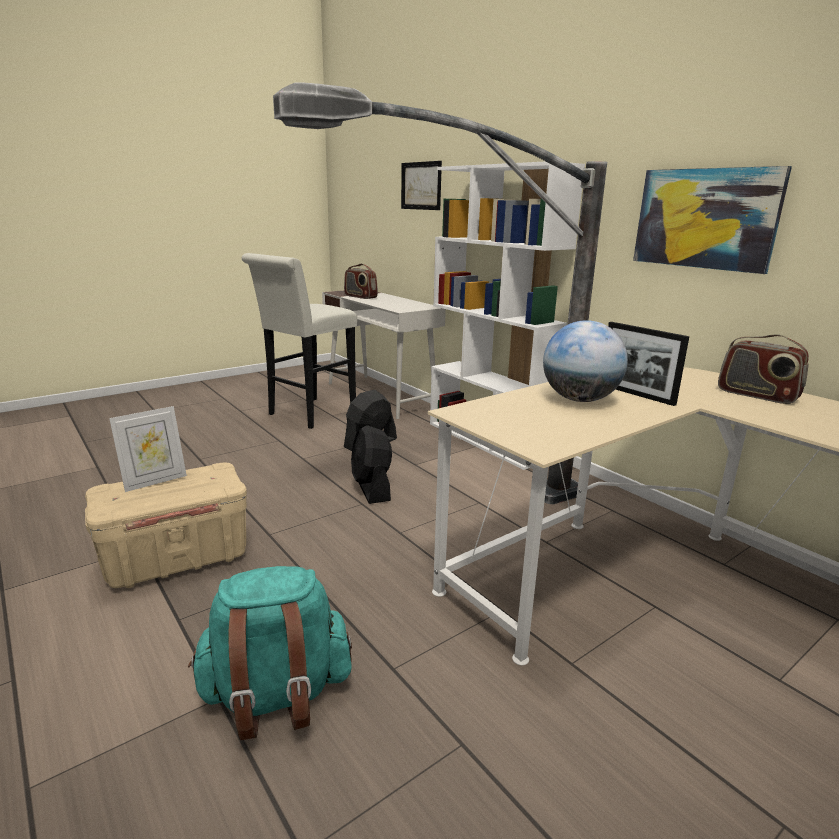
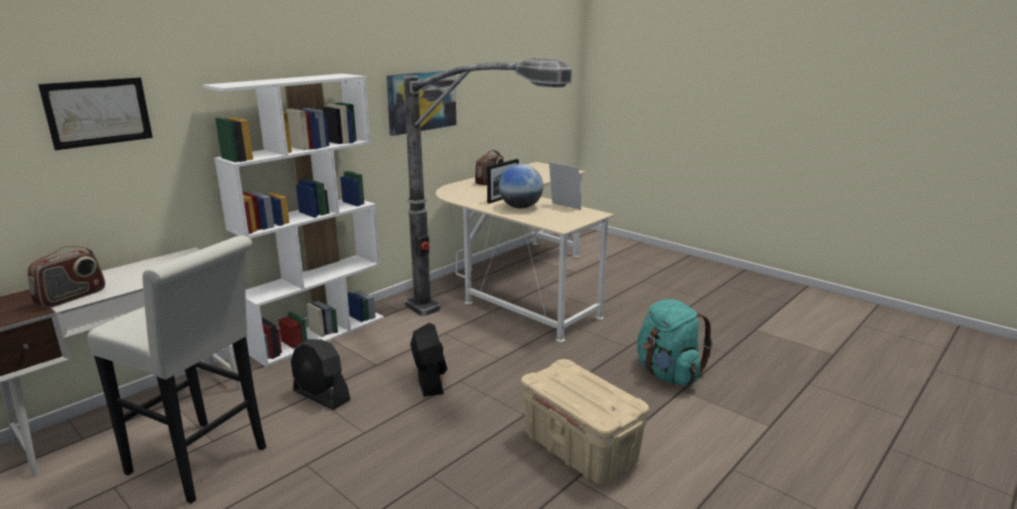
camera: 100 degrees left, 0 degrees up
(155, 481) = (578, 398): picture frame -> picture frame (564, 207)
(372, 488) = (430, 380): black fan -> black fan turned 75 degrees counterclockwise

